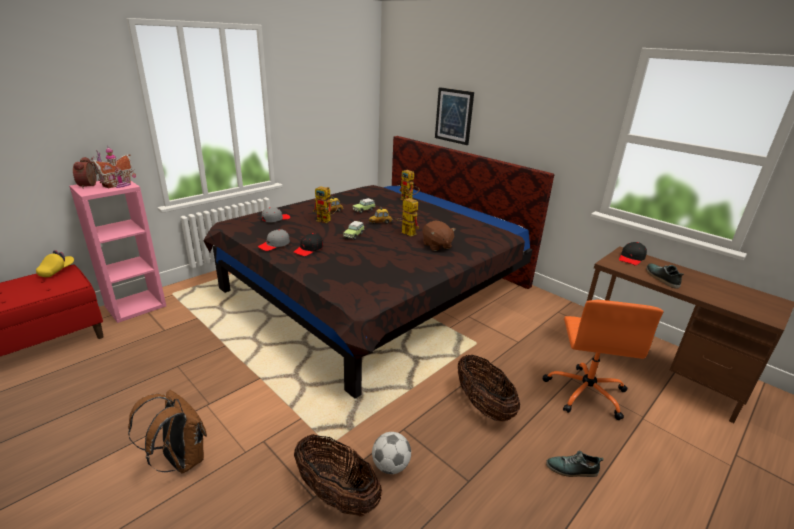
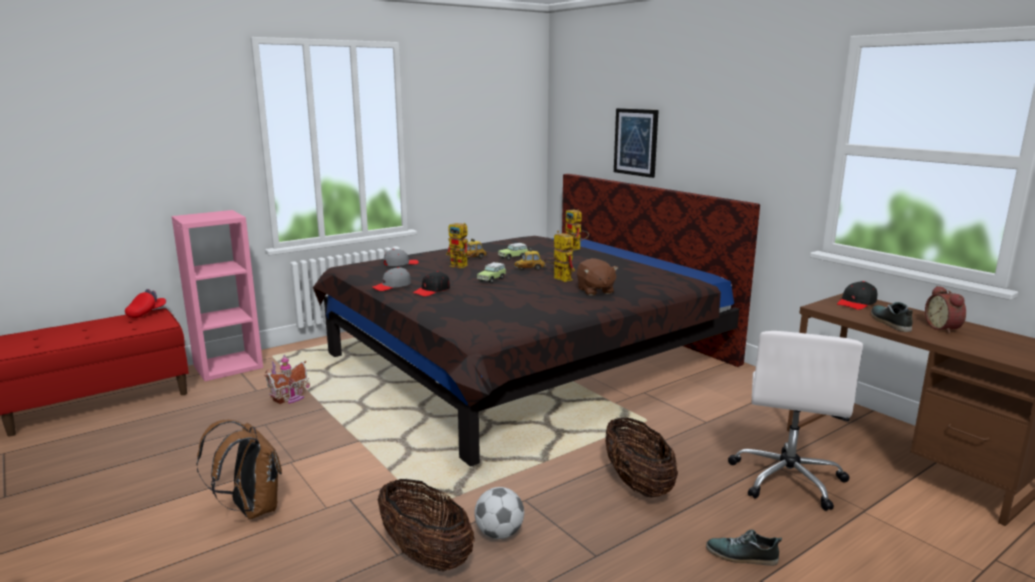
camera: 10 degrees right, 10 degrees down
(57, 271) = (146, 313): yellow cap -> red cap
(90, 185) = (193, 216): alarm clock -> alarm clock (944, 328)
(118, 185) = (223, 216): toy house -> toy house (290, 398)
(585, 392) = (787, 479): orange office chair -> white office chair

